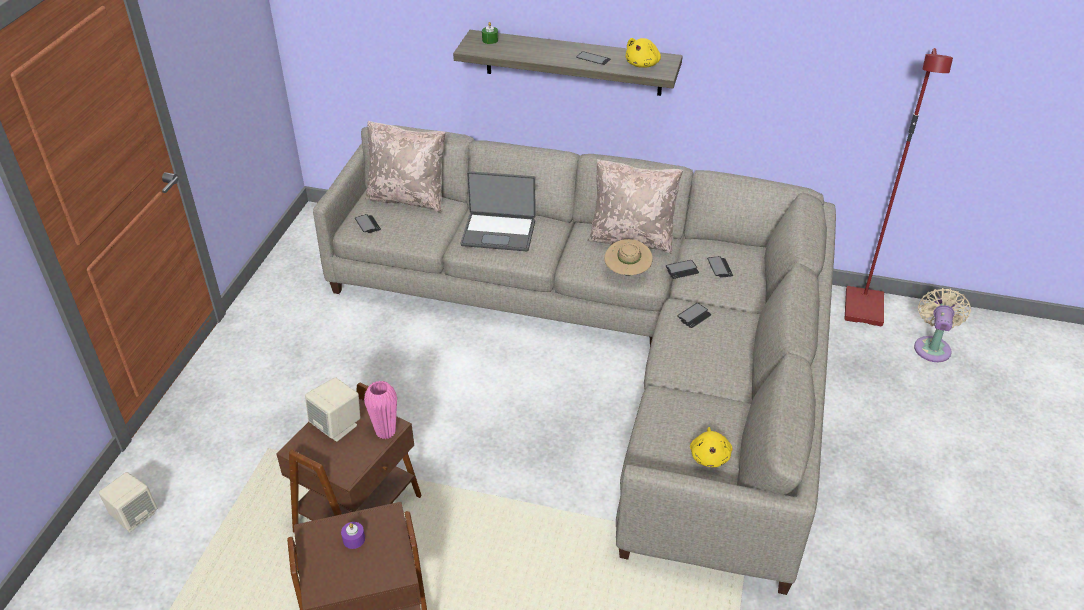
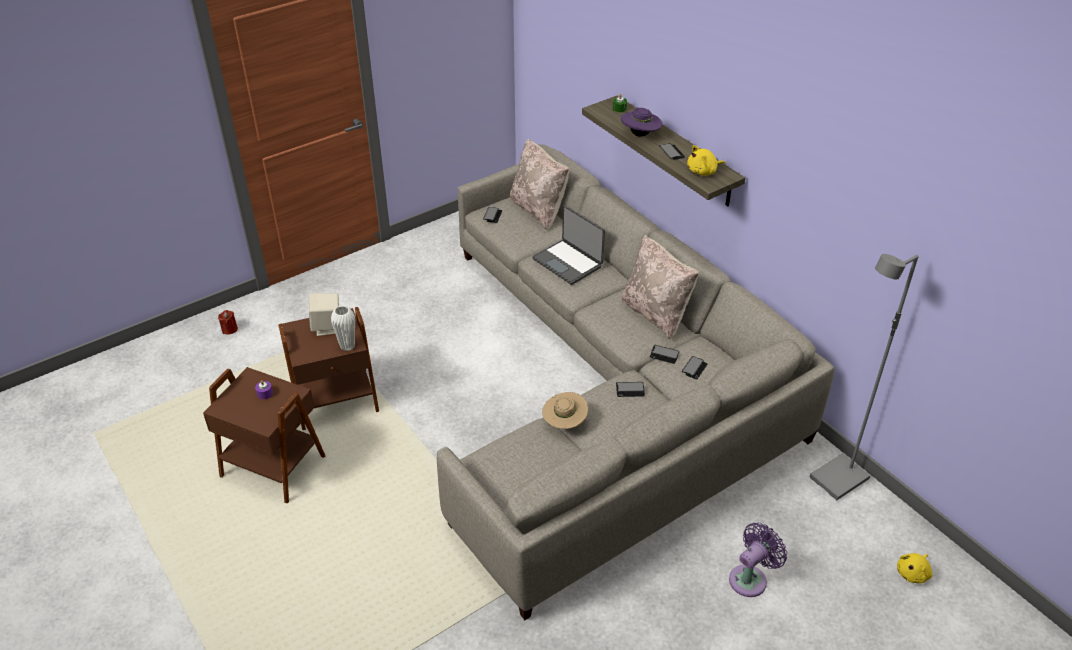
camera: 40 degrees right, 0 degrees up
(135, 516) = (229, 329): beige speaker -> red candle
(385, 432) = (347, 346): pink vase -> white vase
(543, 55) = (640, 135): none -> purple hat
(627, 272) = (621, 335): beige hat -> beige hat (564, 422)
(710, 456) = (521, 482): yellow plush toy -> yellow plush toy (913, 573)
(865, 309) = (839, 480): red floor lamp -> grey floor lamp
(900, 428) = (750, 578): none -> purple fan
(932, 346) = (862, 541): beige fan -> none

